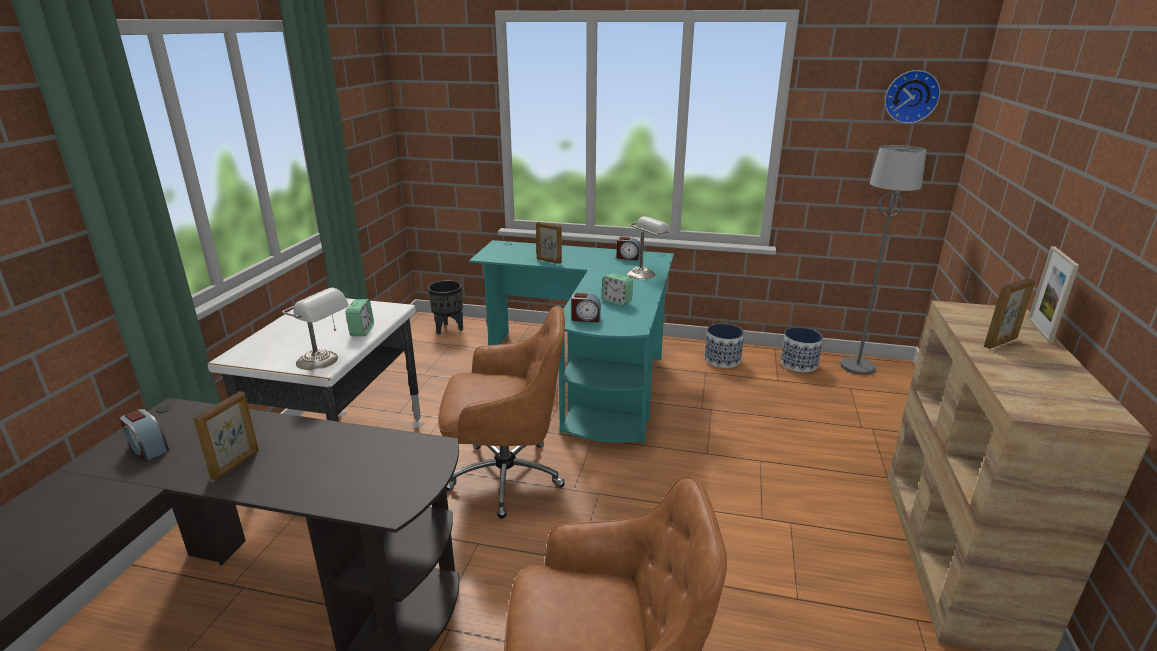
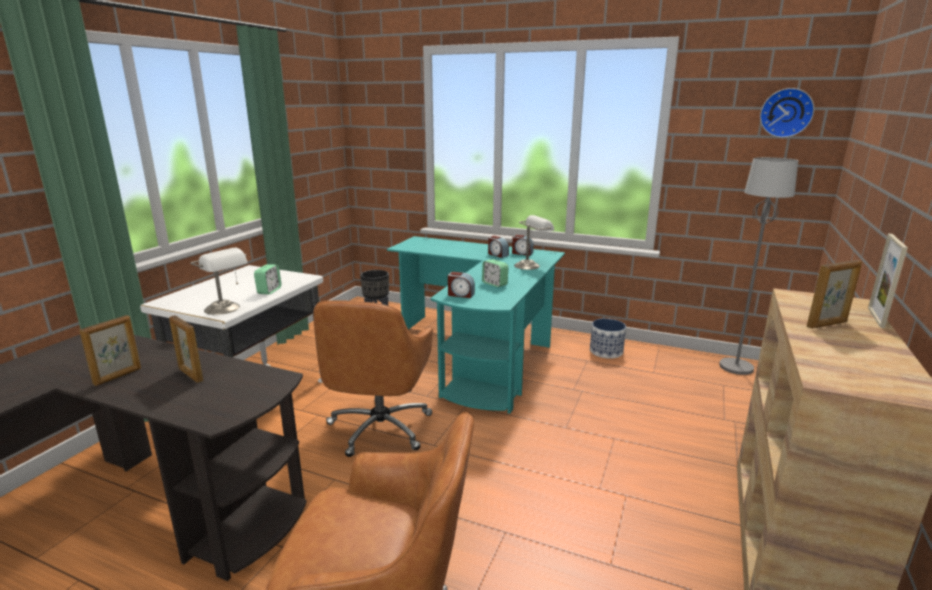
camera: 10 degrees right, 5 degrees down
(148, 448) = (62, 359): alarm clock -> alarm clock (497, 254)
(506, 477) = (379, 428): brown office chair -> brown office chair turned 90 degrees clockwise
(548, 261) = (452, 252): picture frame -> picture frame (190, 375)
(799, 364) = (678, 360): planter -> none

